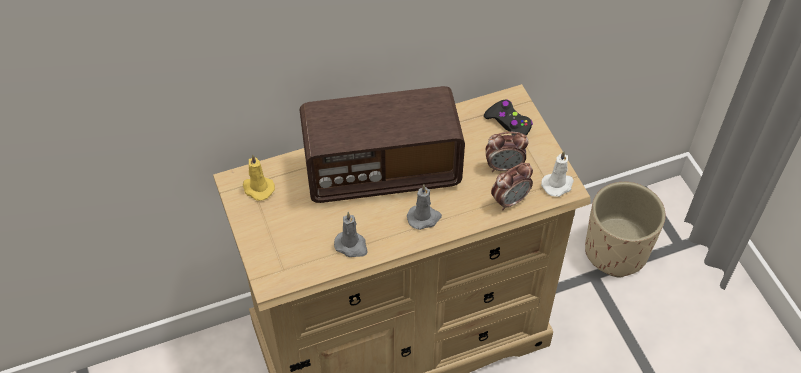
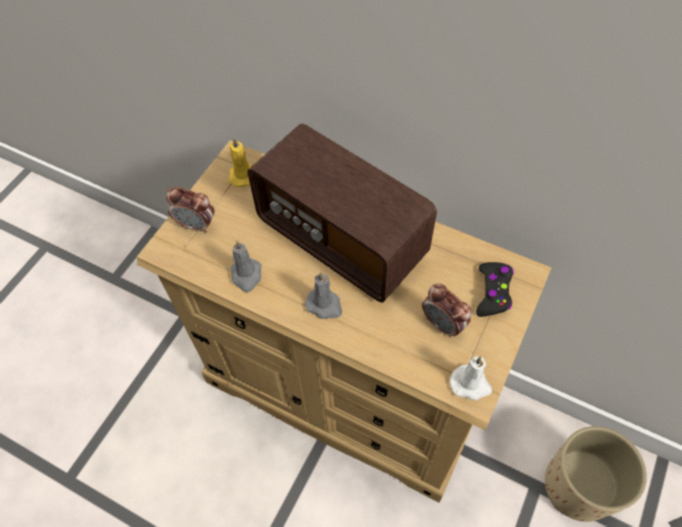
camera: 50 degrees right, 5 degrees up
(510, 200) = (410, 357): alarm clock -> alarm clock (196, 225)

